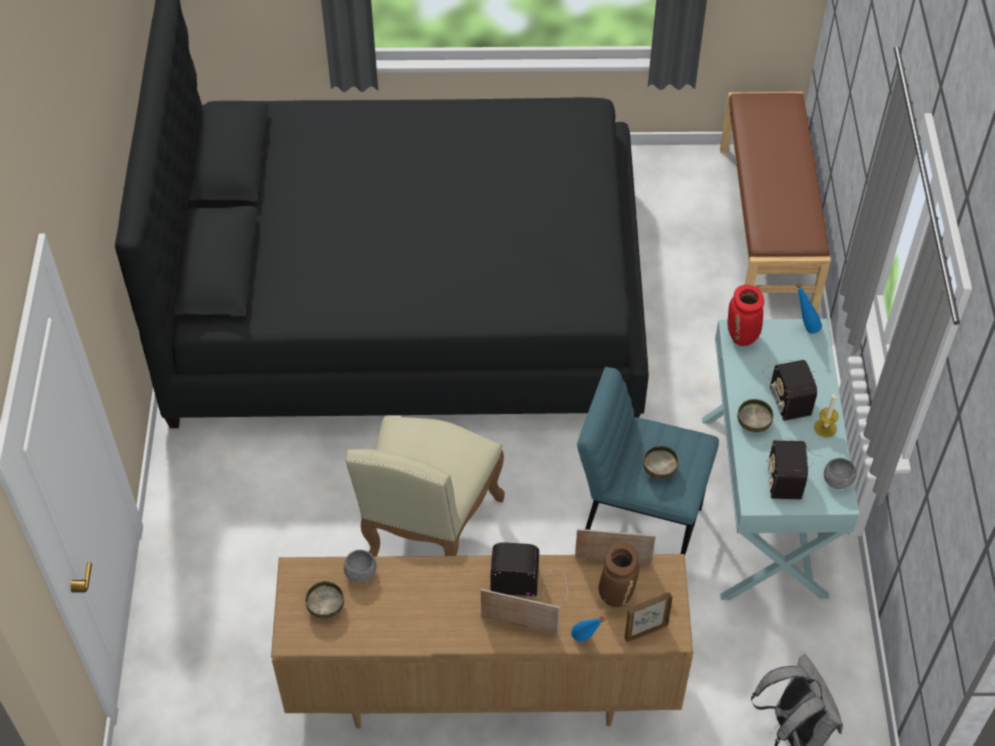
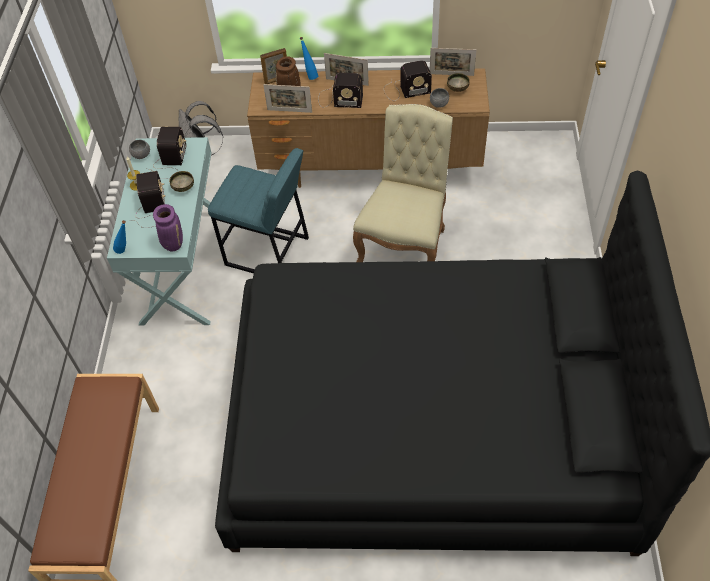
camera: 175 degrees left, 0 degrees up
(332, 640) = (451, 74): none -> picture frame
(417, 604) = (405, 90): none -> radio
(660, 469) = (251, 184): bowl -> none
(742, 337) = (173, 243): red vase -> purple vase

